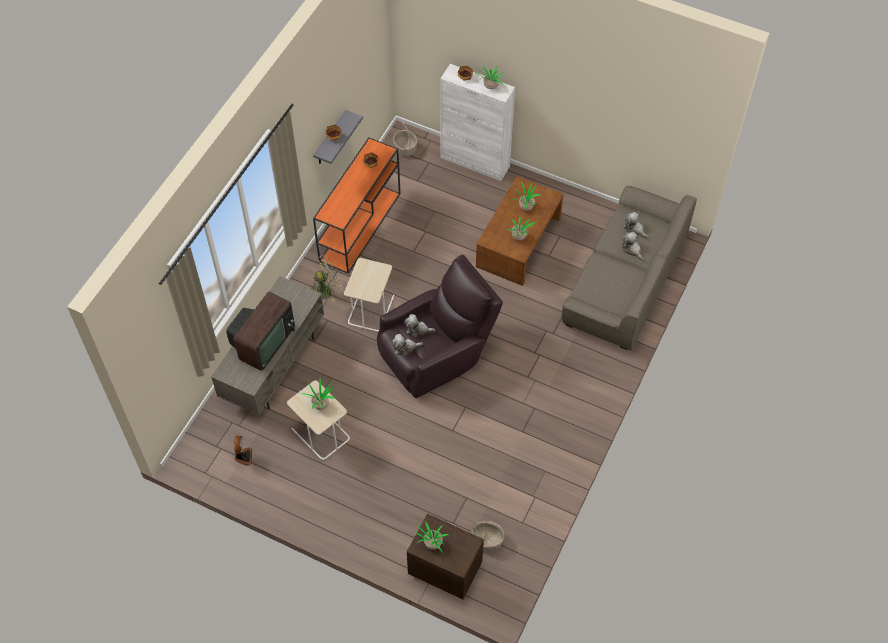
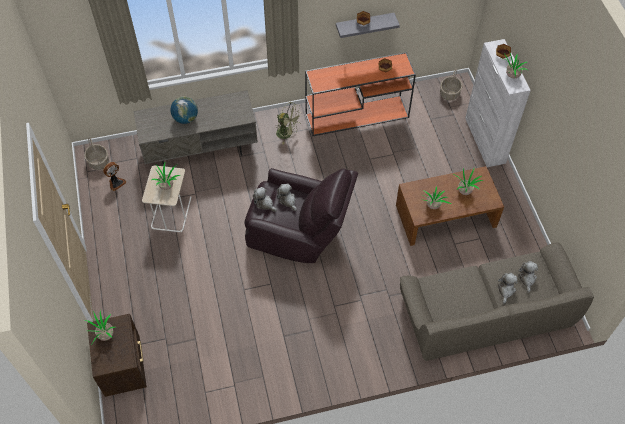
camera: 50 degrees right, 0 degrees up
(263, 342) = (186, 118): television -> globe
(370, 309) = (296, 169): beige side table -> none
(487, 540) = (170, 378): basket -> basket (98, 162)

